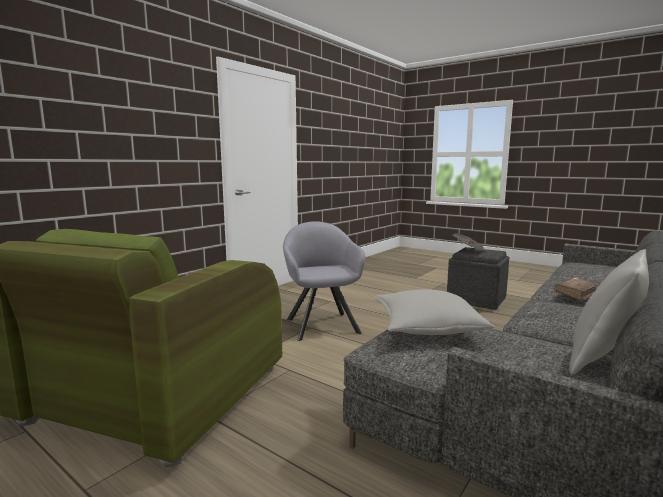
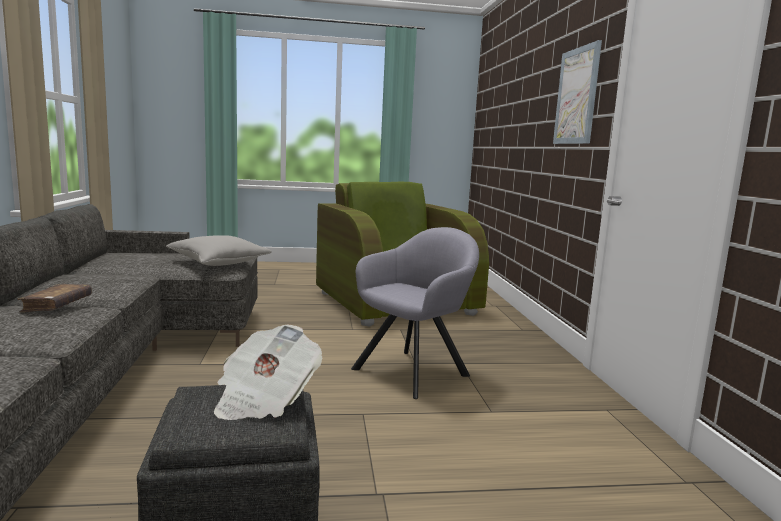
camera: 135 degrees right, 0 degrees up
(169, 118) = (577, 96): none -> picture
(321, 324) = (415, 370): grey armchair -> grey armchair turned 75 degrees counterclockwise
(603, 360) = (88, 265): grey pillow -> none

